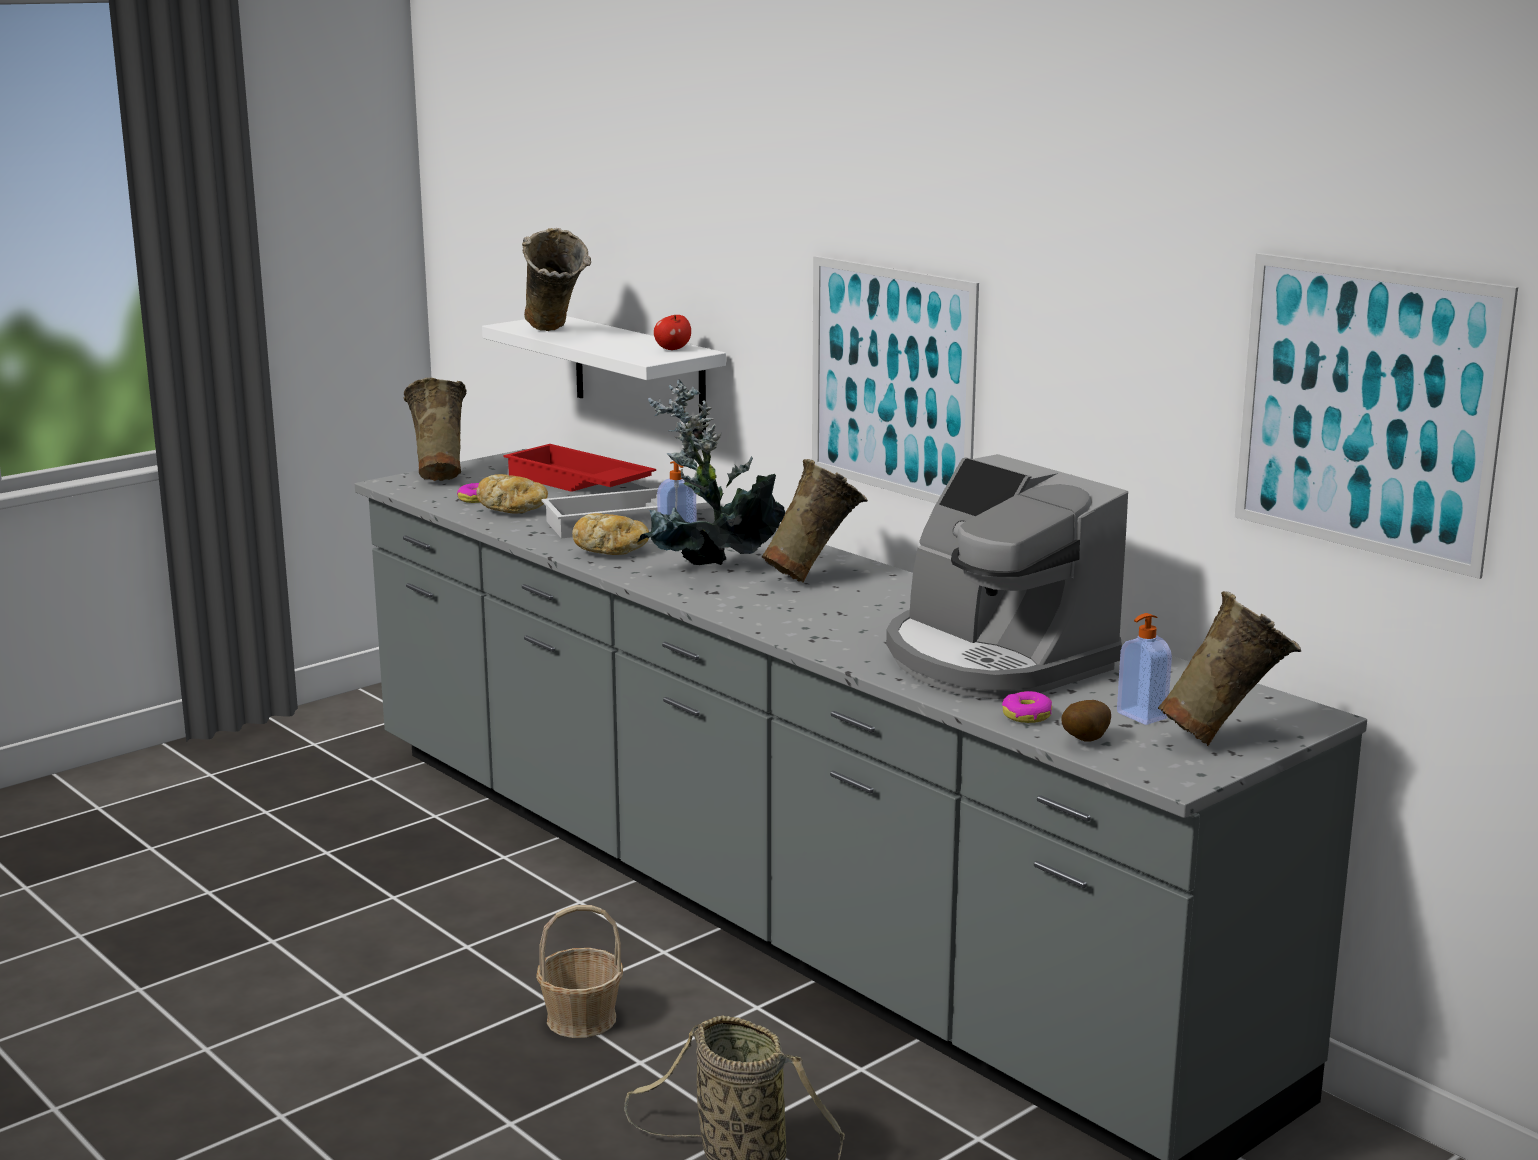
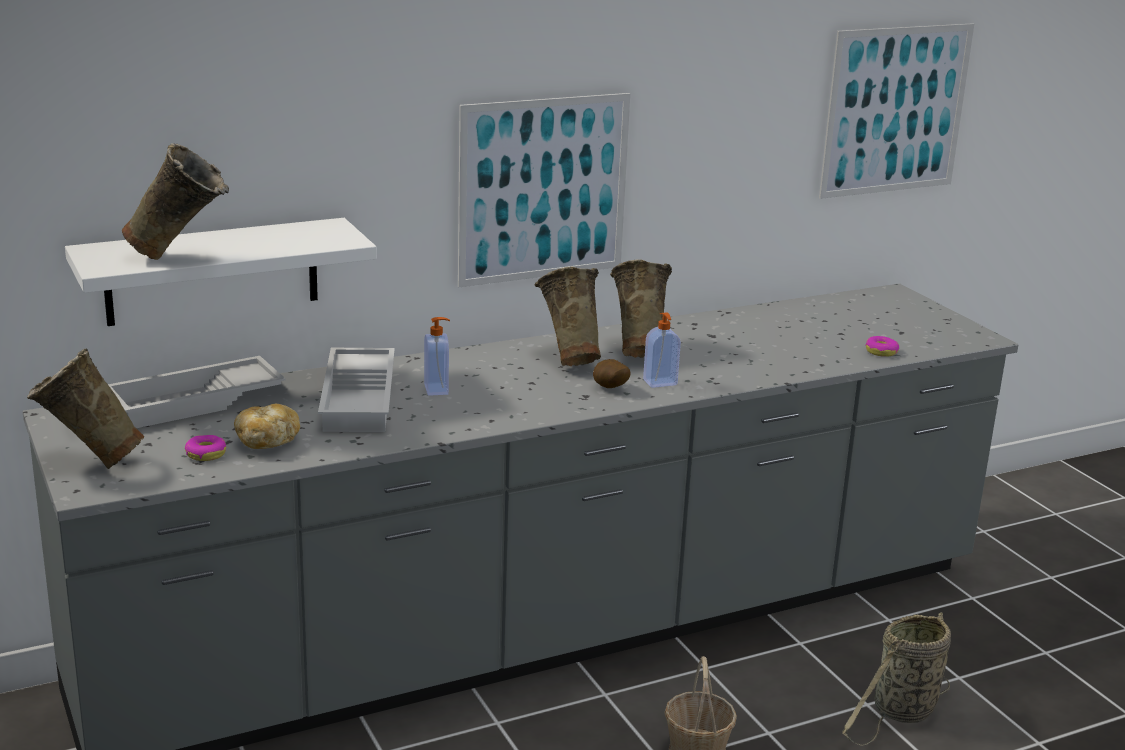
camera: 75 degrees left, 5 degrees up
(576, 482) = (196, 403): red tray -> white tray
(611, 551) = (444, 417): bread -> none
(672, 349) = (313, 229): apple -> none
(709, 571) = (530, 390): potted plant -> none
(994, 660) = (779, 341): coffee machine -> none
(1082, 741) = (926, 347): potato -> potato (609, 388)
(1140, 716) = (888, 326): soap dispenser -> soap dispenser (660, 383)
(1225, 738) = (926, 316): beige vase -> beige vase (638, 351)

